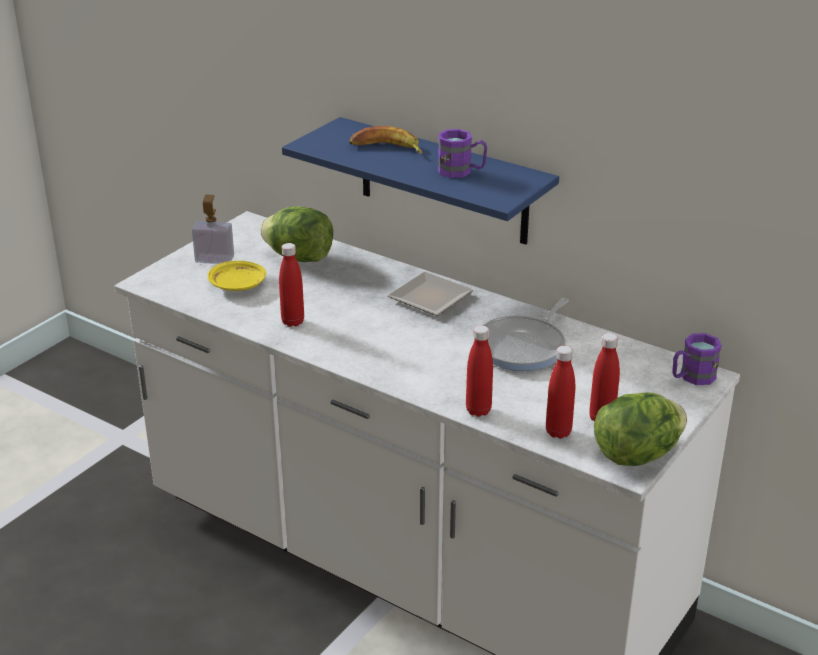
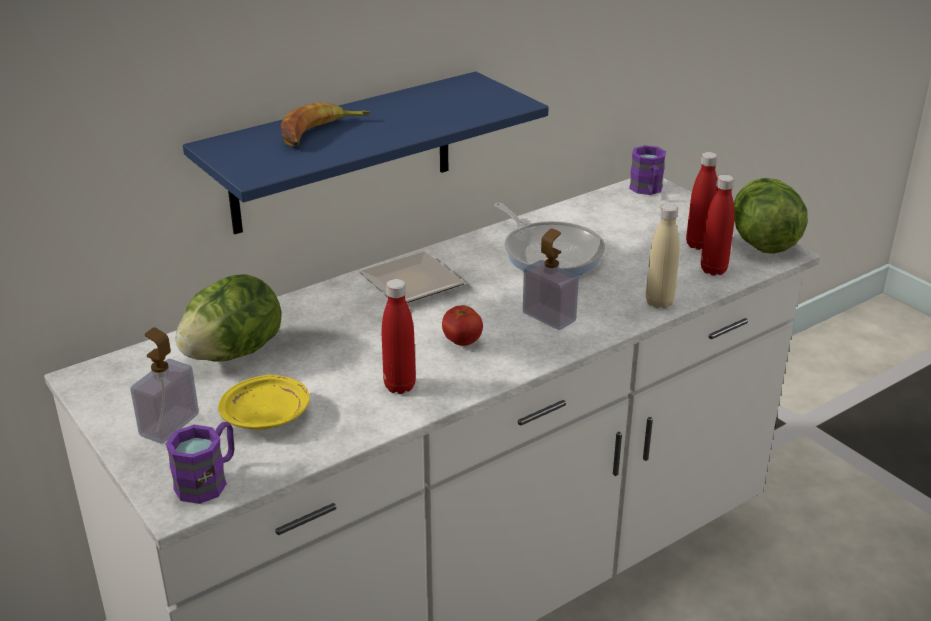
camera: 70 degrees left, 0 degrees up
(362, 333) = (462, 341): none -> tomato
(420, 363) = (549, 317): none -> soap dispenser
(461, 171) = (426, 108): purple mug -> purple mug (208, 480)
(478, 410) = (659, 302): red bottle -> beige bottle

